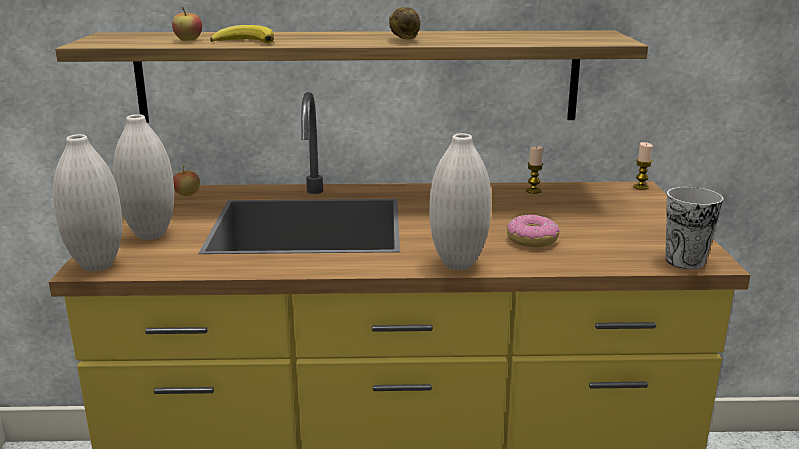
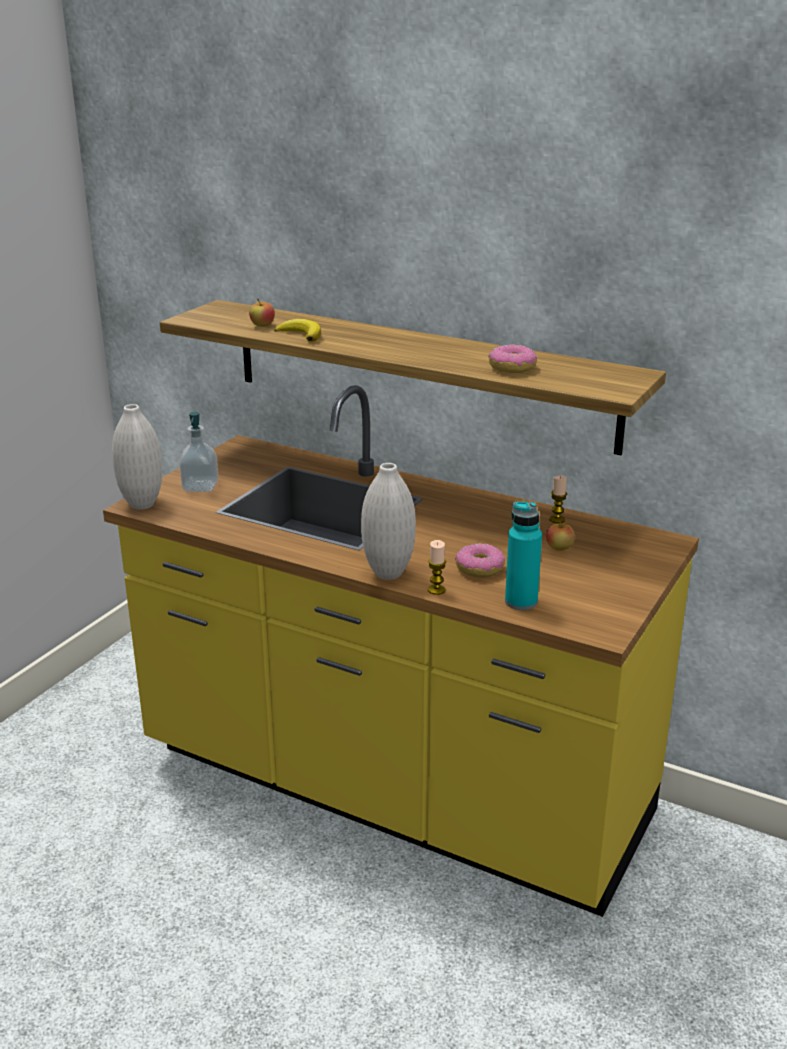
camera: 30 degrees right, 5 degrees up
(151, 235) = (200, 487): white vase -> soap dispenser
(187, 194) = (263, 453): apple -> apple (559, 548)
(404, 40) = (429, 355): potato -> none
(497, 39) = (512, 368): none -> donut
(608, 257) = (521, 602): none -> turquoise bottle
(640, 187) = (672, 541): candle -> candle (436, 590)
(685, 261) = (582, 625): cup -> none

